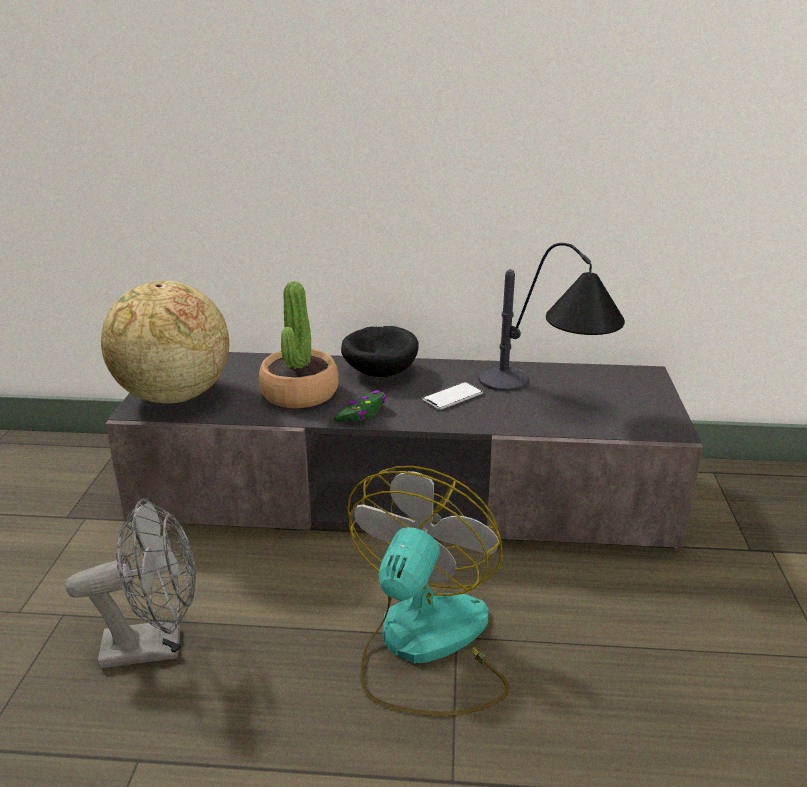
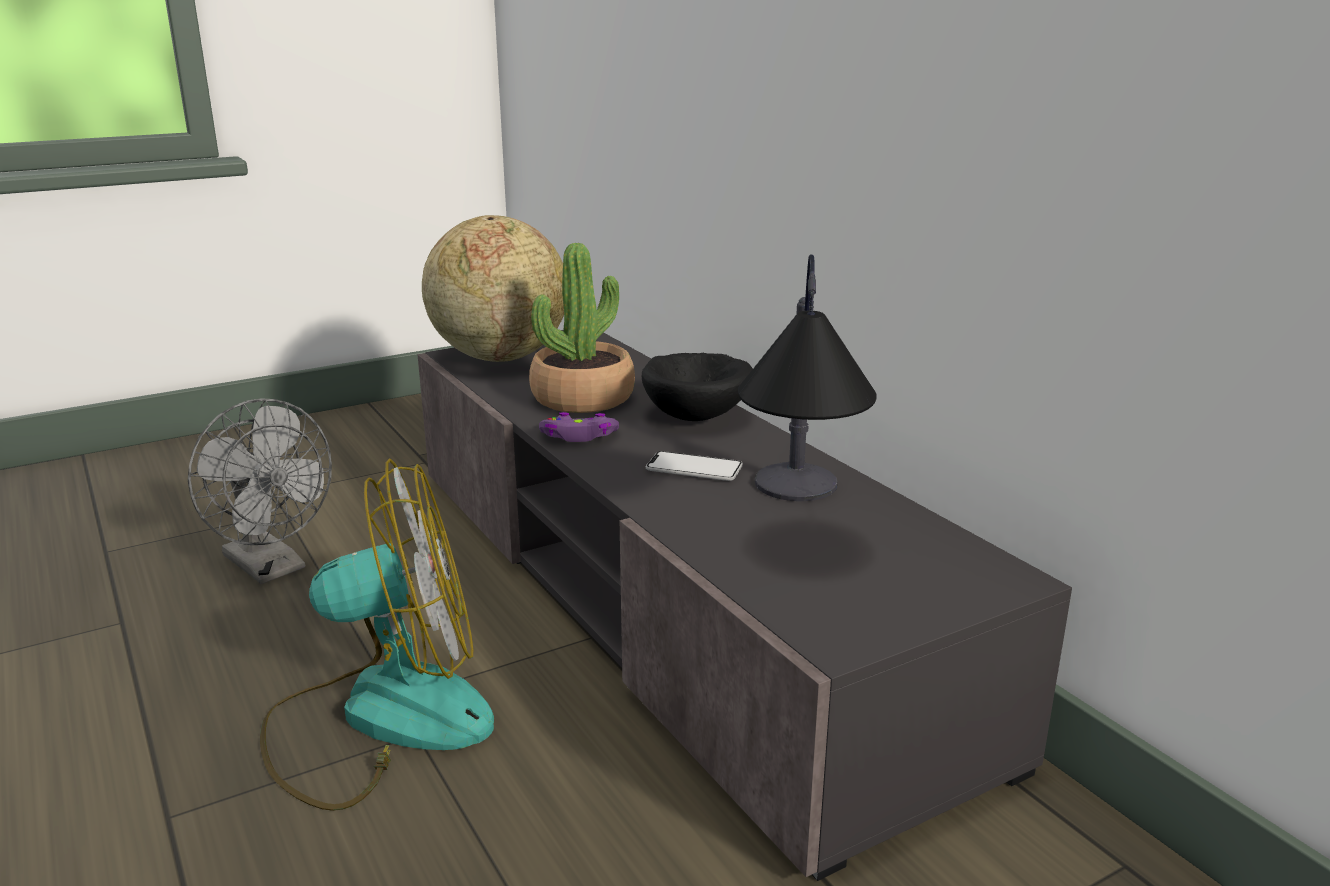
camera: 55 degrees right, 5 degrees down
(362, 413) = (579, 437): green game controller -> purple game controller

